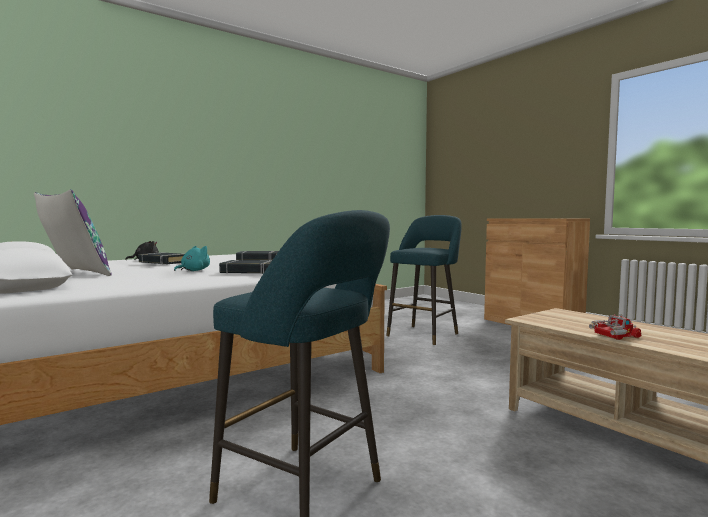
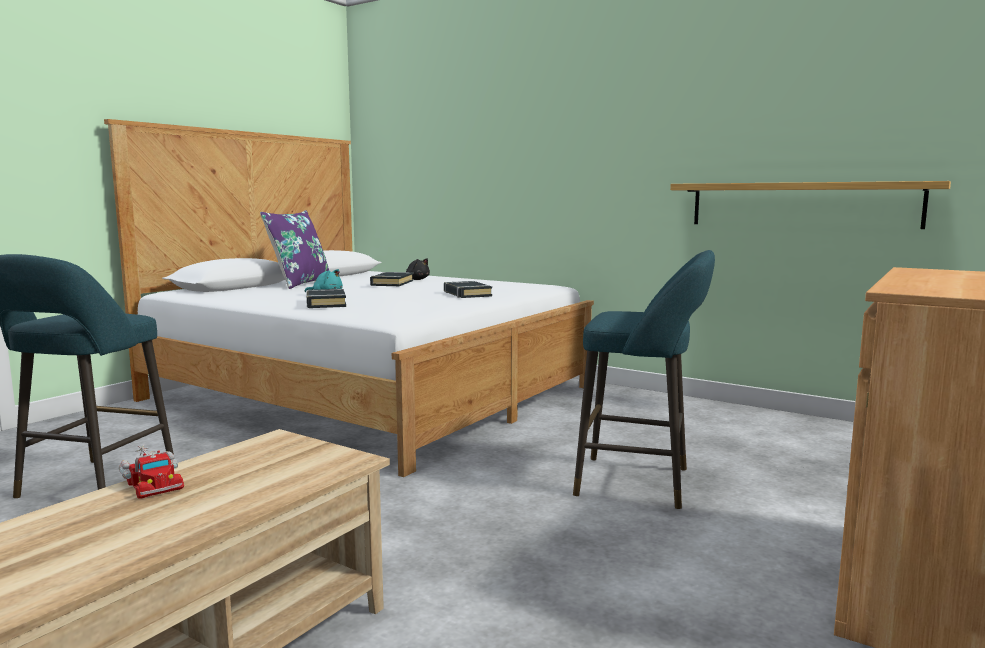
camera: 70 degrees right, 5 degrees up
(352, 200) = (801, 204): none -> shelf

